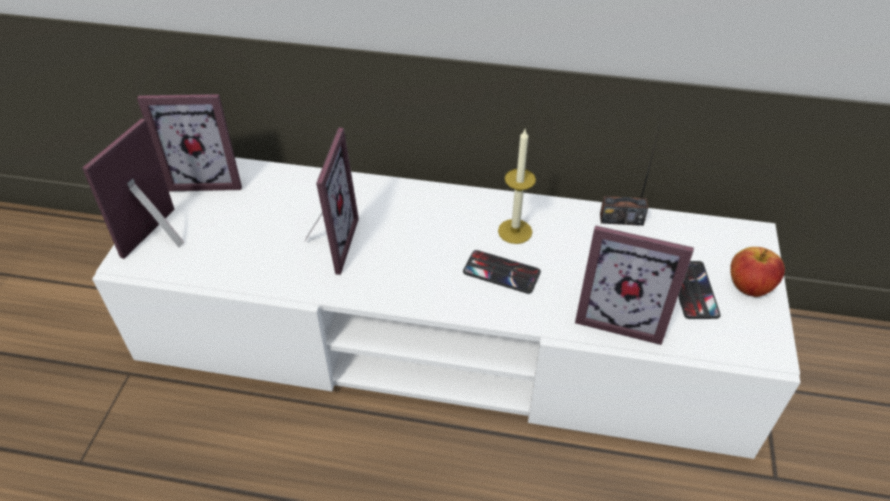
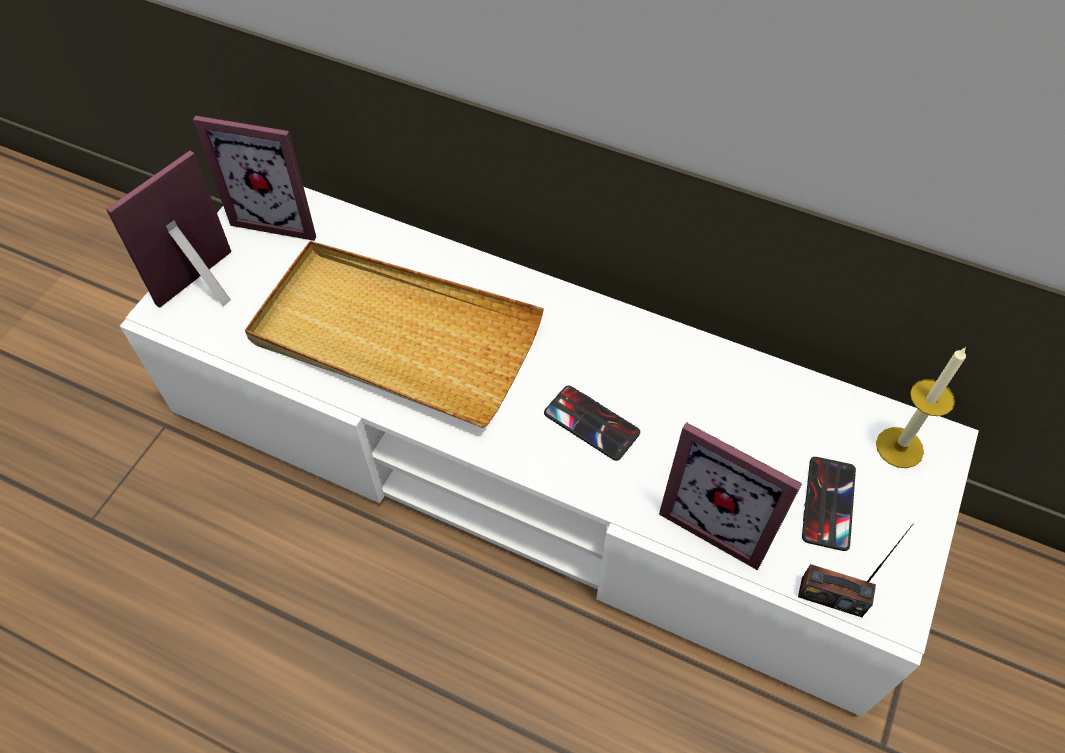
camera: 15 degrees right, 10 degrees up
(327, 243) = (394, 337): picture frame -> beige tray
(515, 231) = (627, 369): candle -> candle (899, 447)
(621, 219) = (771, 380): radio -> radio (831, 596)
(749, 287) = (905, 516): apple -> none

